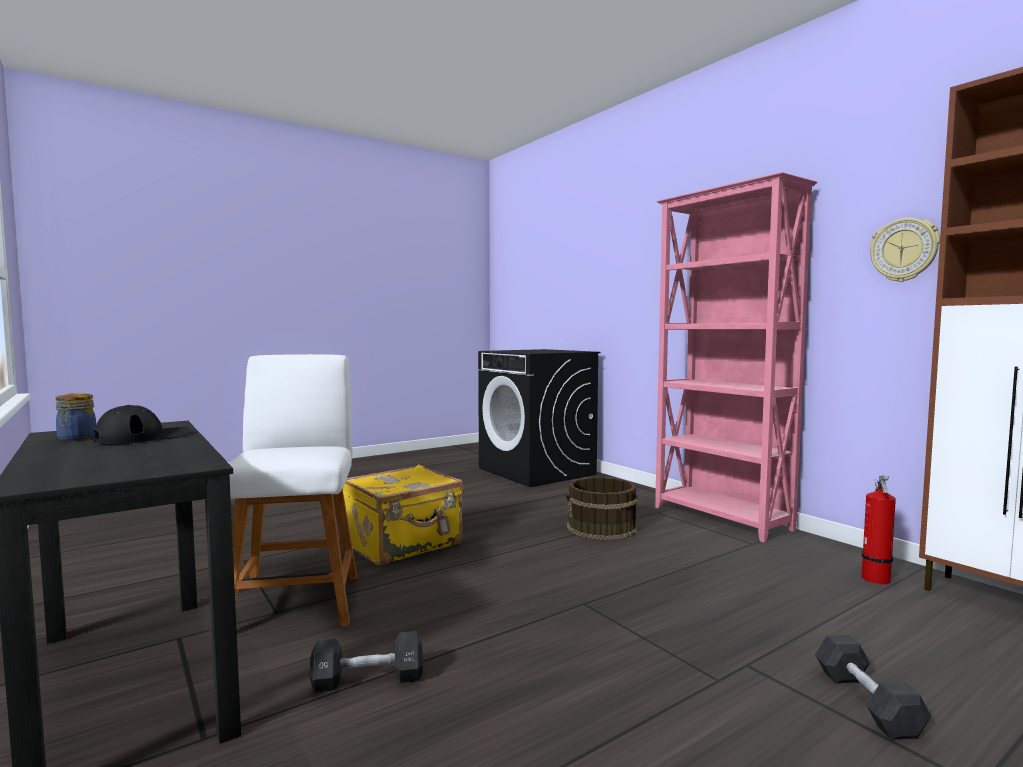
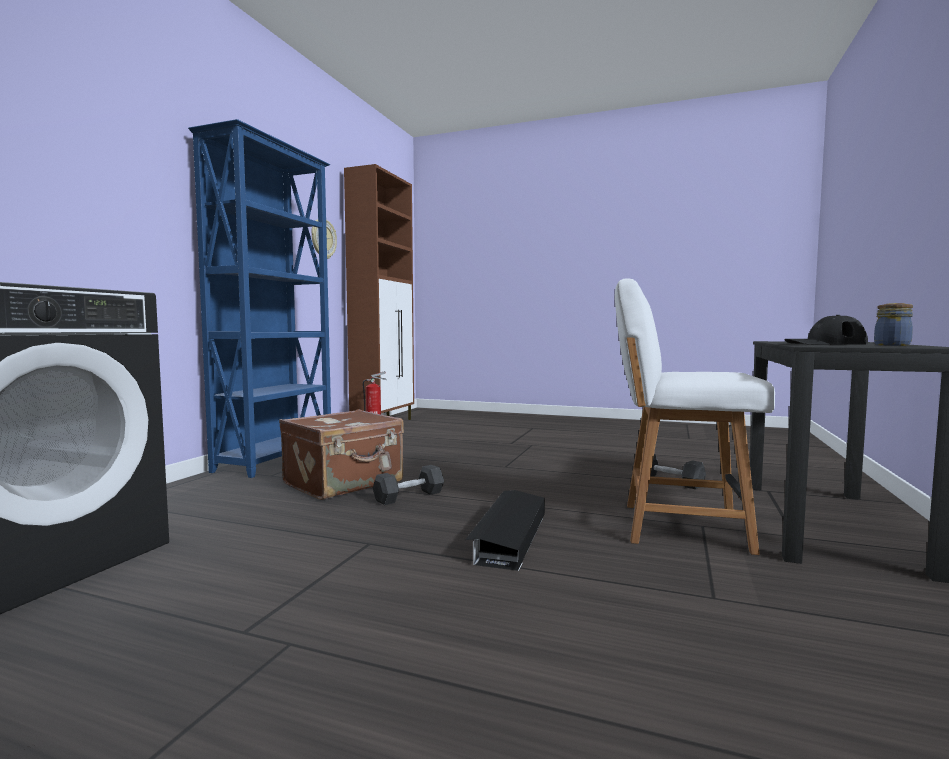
camera: 125 degrees left, 0 degrees up
(297, 601) = (678, 527): white chair -> white chair turned 60 degrees clockwise
(403, 544) = (509, 536): yellow suitcase -> black storage box
(601, 528) = (344, 483): brown bucket -> brown suitcase
(721, 519) = (277, 460): pink bookcase -> blue bookcase
(867, 703) = (508, 434): black dumbbell -> black dumbbell (409, 496)

